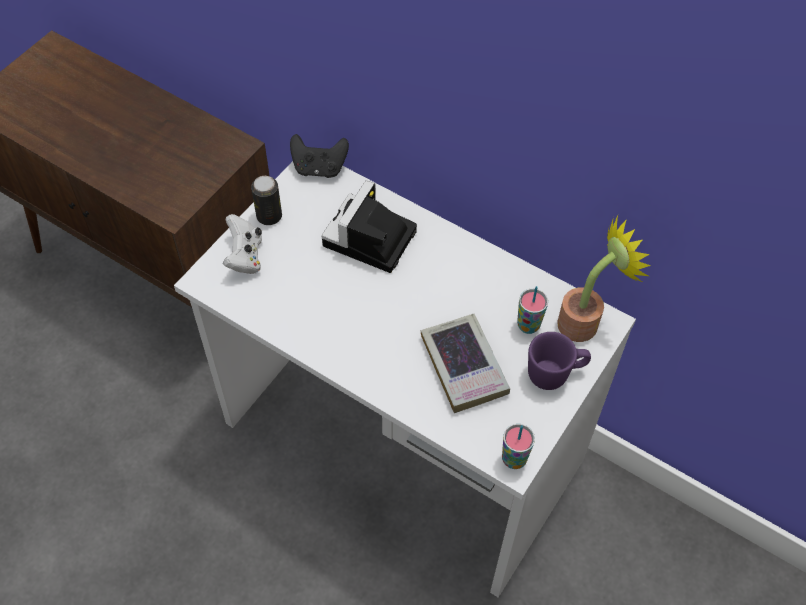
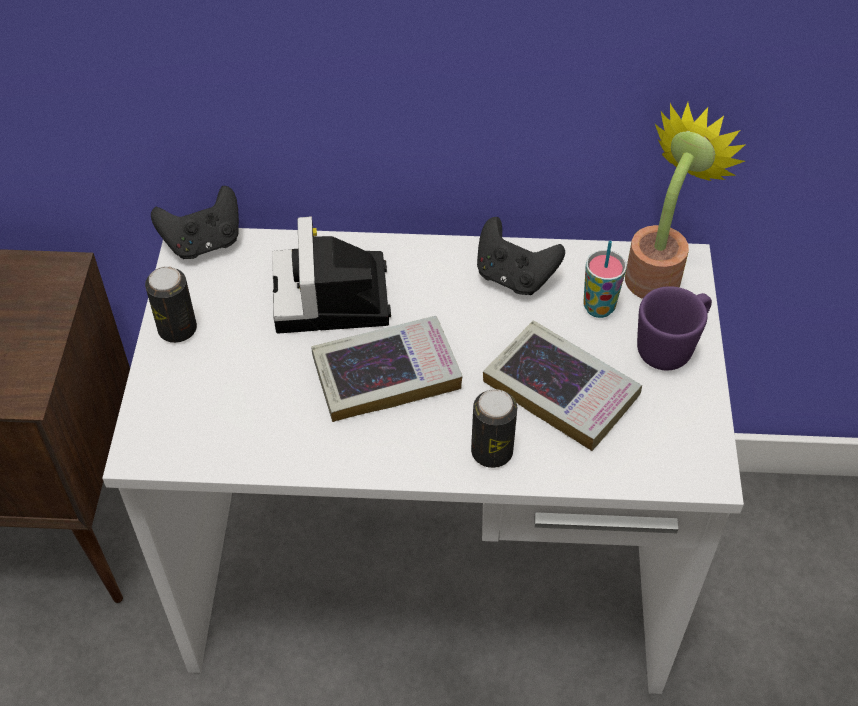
camera: 30 degrees left, 5 degrees down
(245, 257) = (180, 394): white game controller -> none
(367, 303) = (386, 374): none -> book
(395, 382) = (492, 452): none -> can
(489, 279) = (514, 277): none -> black game controller
(514, 459) = (702, 468): cup -> none

